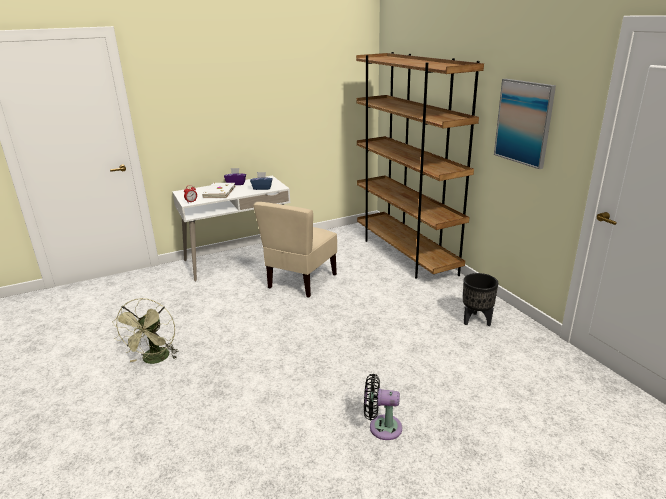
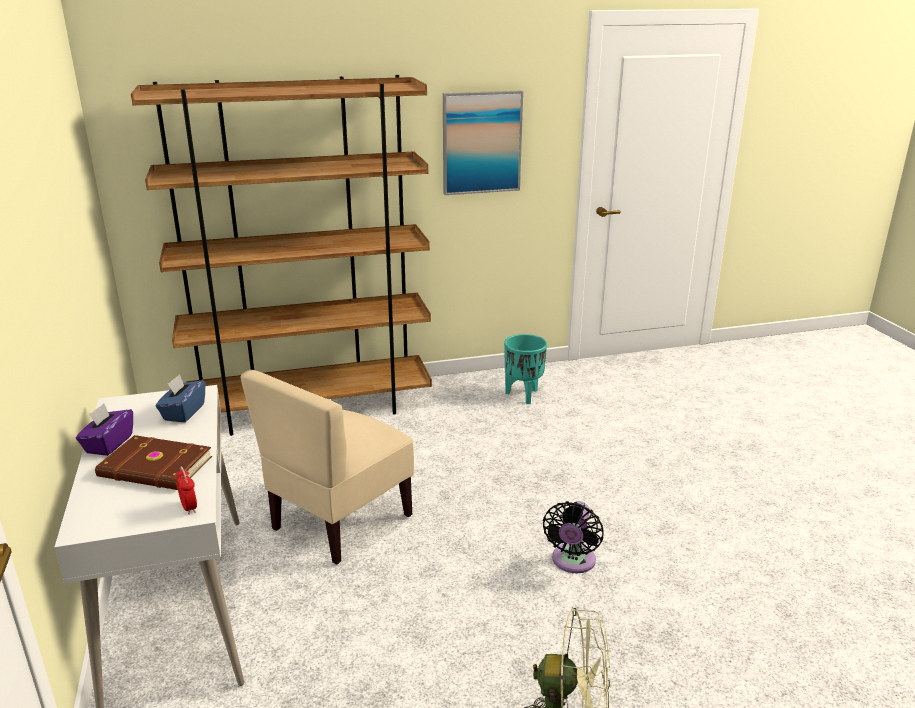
camera: 80 degrees left, 0 degrees up
(218, 192) = (155, 468): white book -> brown book
(301, 281) = (340, 521): beige chair -> beige chair turned 90 degrees clockwise
(381, 427) = (724, 493): black fan -> black fan (572, 562)
(476, 321) = (523, 395): black planter -> turquoise planter

